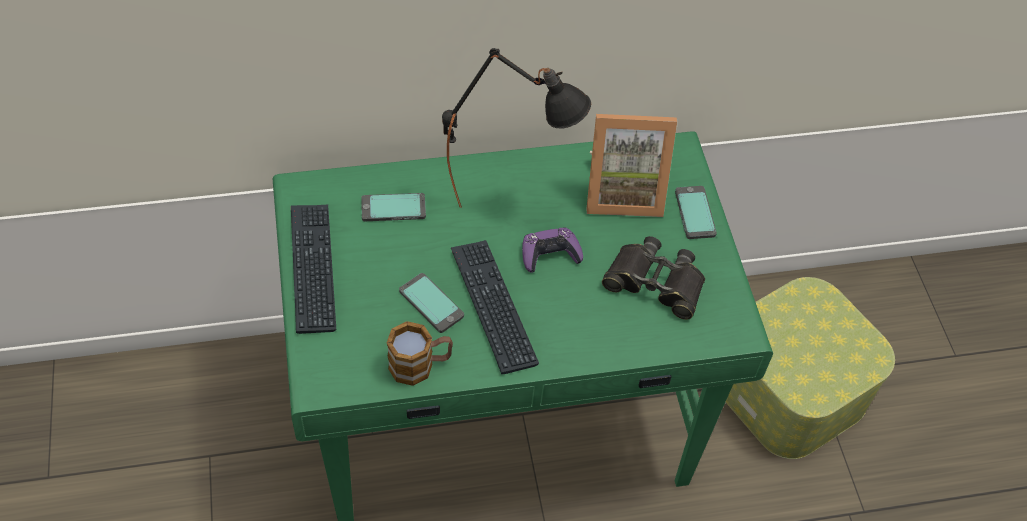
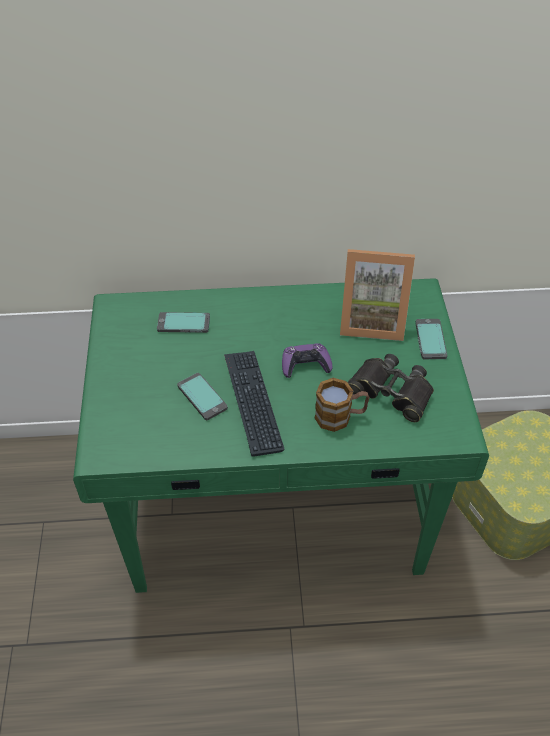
camera: 10 degrees right, 5 degrees down
(313, 268) = (111, 364): keyboard -> none
(420, 365) = (185, 444): mug -> mug (340, 416)
(508, 201) = (277, 323): black table lamp -> none

